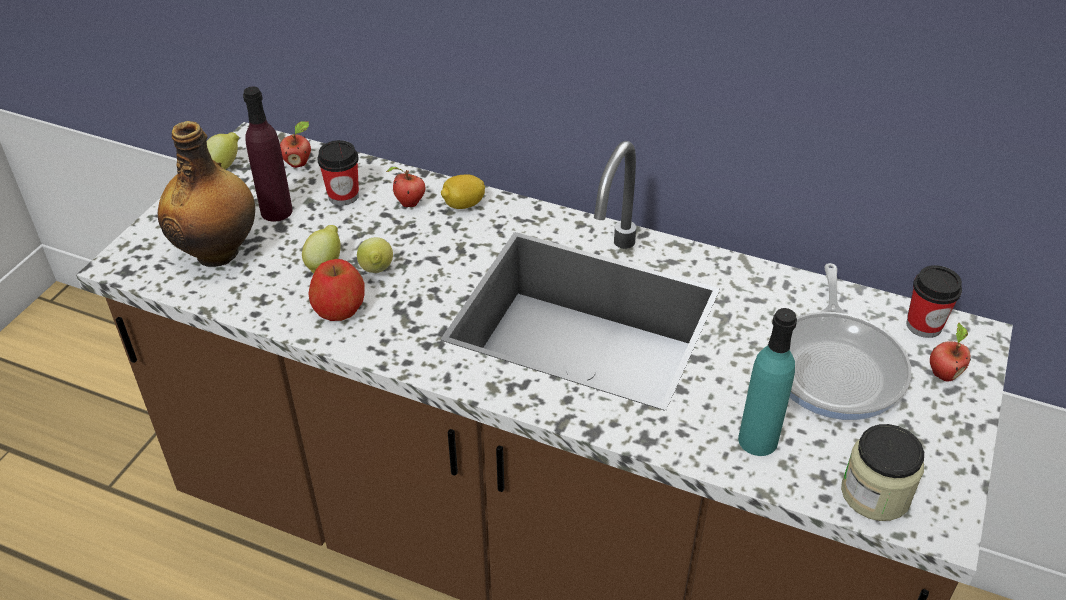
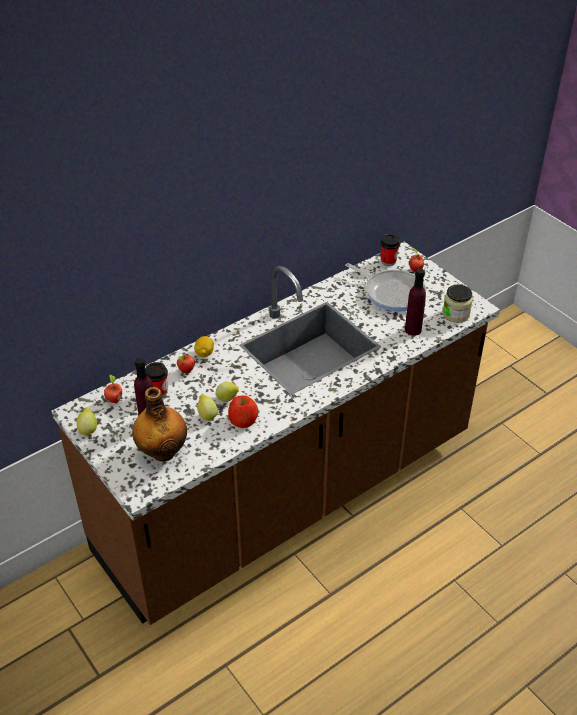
camera: 60 degrees left, 0 degrees up
(758, 440) = (413, 330): turquoise bottle -> purple bottle

